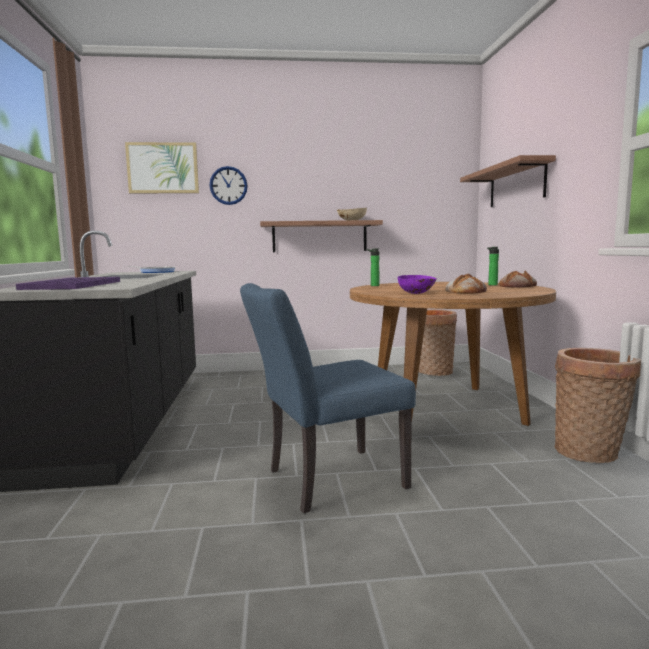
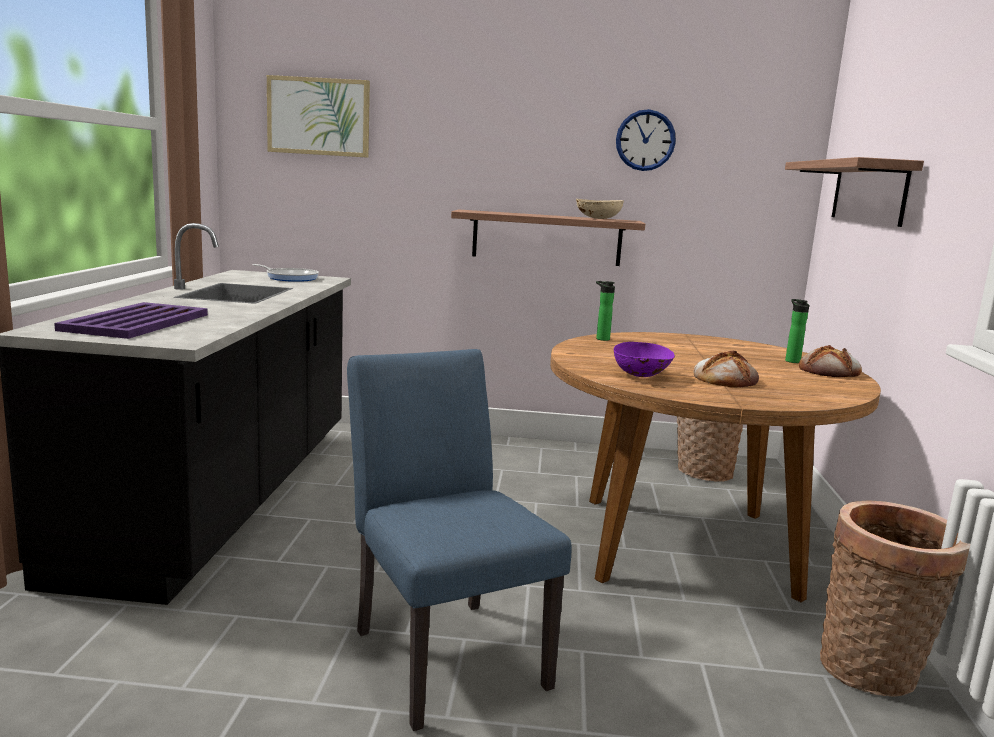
camera: 10 degrees right, 5 degrees up
(228, 185) = (413, 149): wall clock -> wall clock (645, 140)
(326, 481) = (443, 650): blue chair -> blue chair turned 75 degrees clockwise

